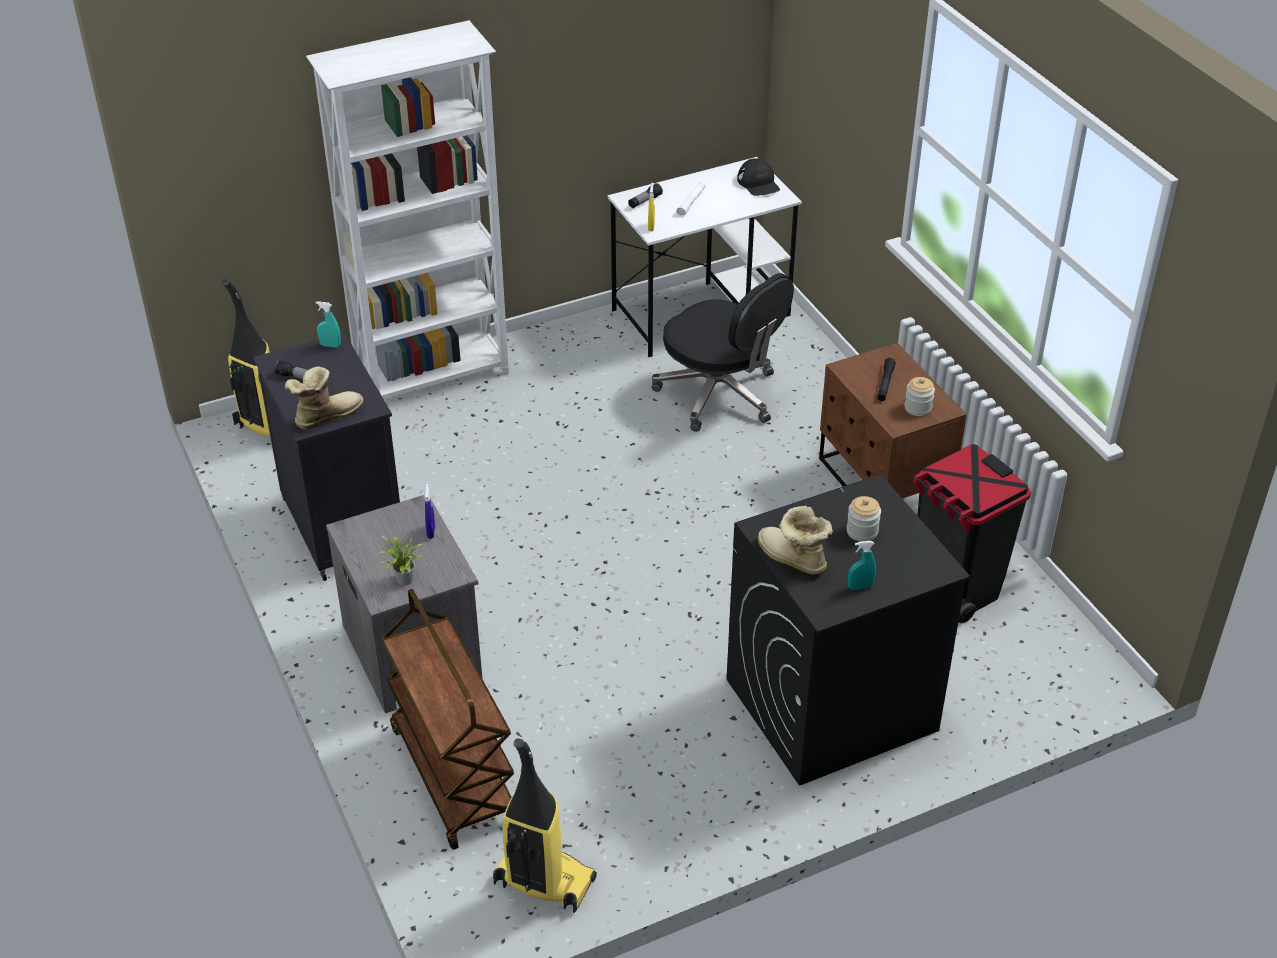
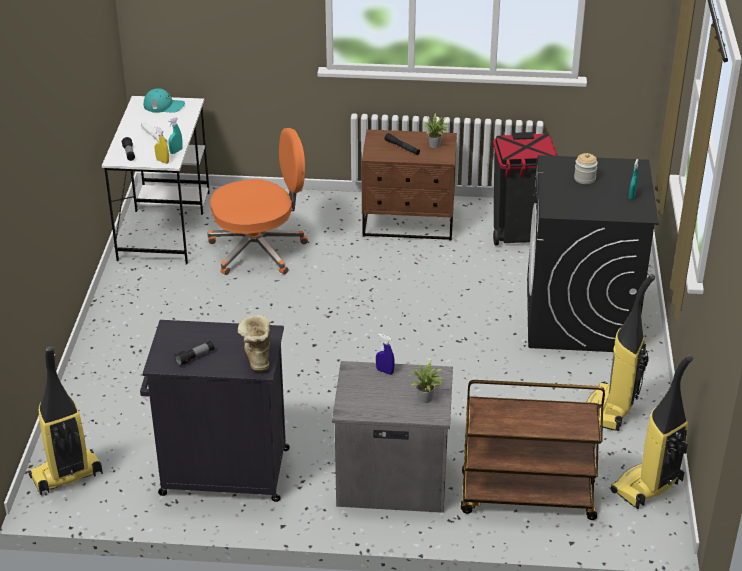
camera: 60 degrees left, 5 degrees down
(330, 345) = (170, 330): turquoise spray bottle -> turquoise spray bottle (176, 151)
(434, 377) = (98, 369): white bookcase -> none
(664, 798) = (610, 410): none -> vacuum cleaner
(720, 395) = (259, 250): black office chair -> orange office chair
(758, 183) = (164, 105): black cap -> turquoise cap
(792, 559) = (590, 210): boot -> none
(918, 408) = (435, 145): jar -> potted plant

